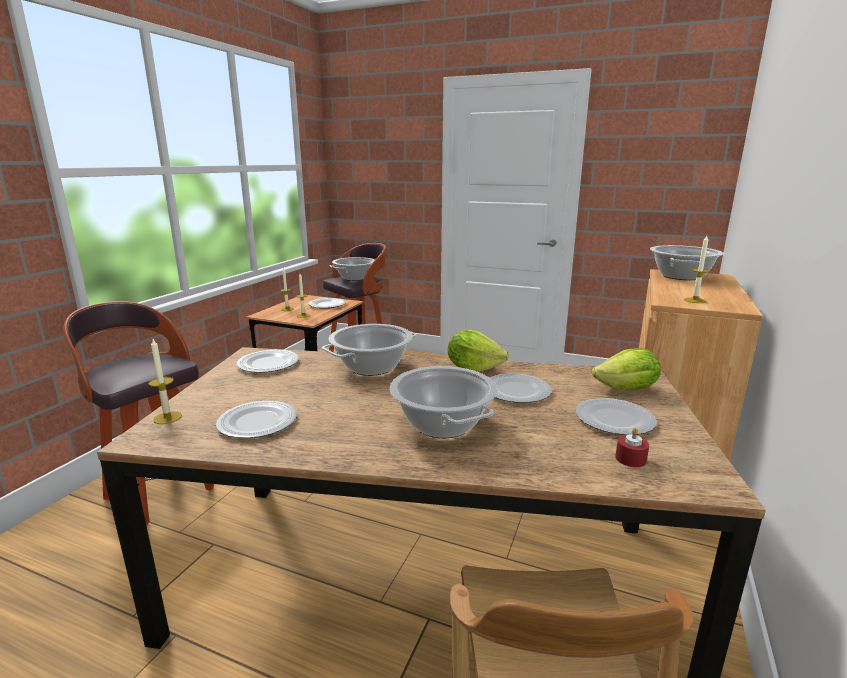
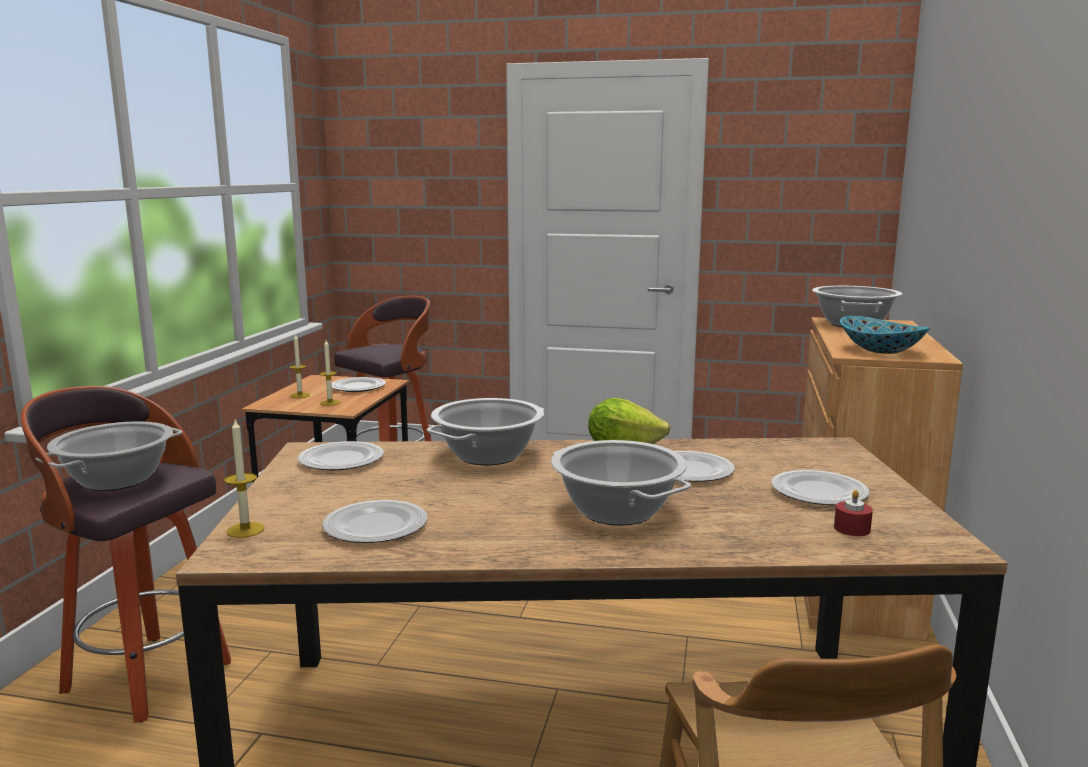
camera: 10 degrees left, 5 degrees down
(354, 278) = (384, 348): cooking pot -> cooking pot (117, 480)
(627, 389) = (821, 460): lettuce -> none
(695, 300) = (881, 350): candle -> bowl

